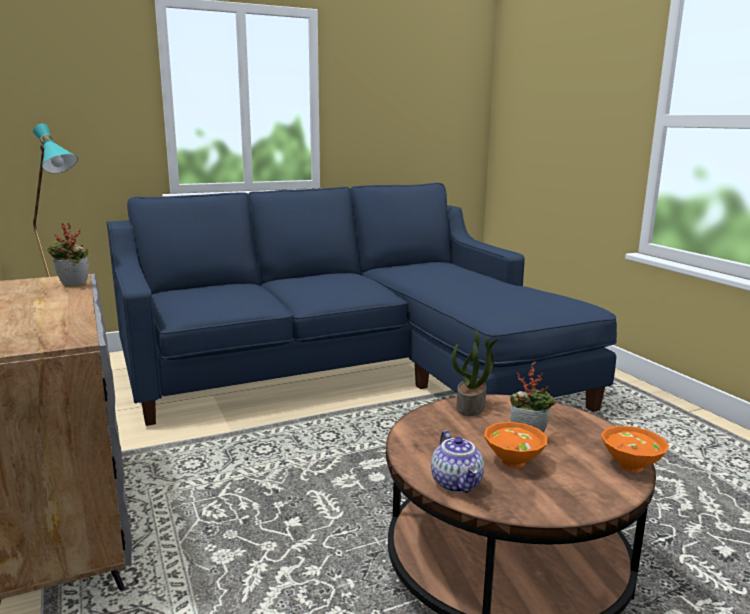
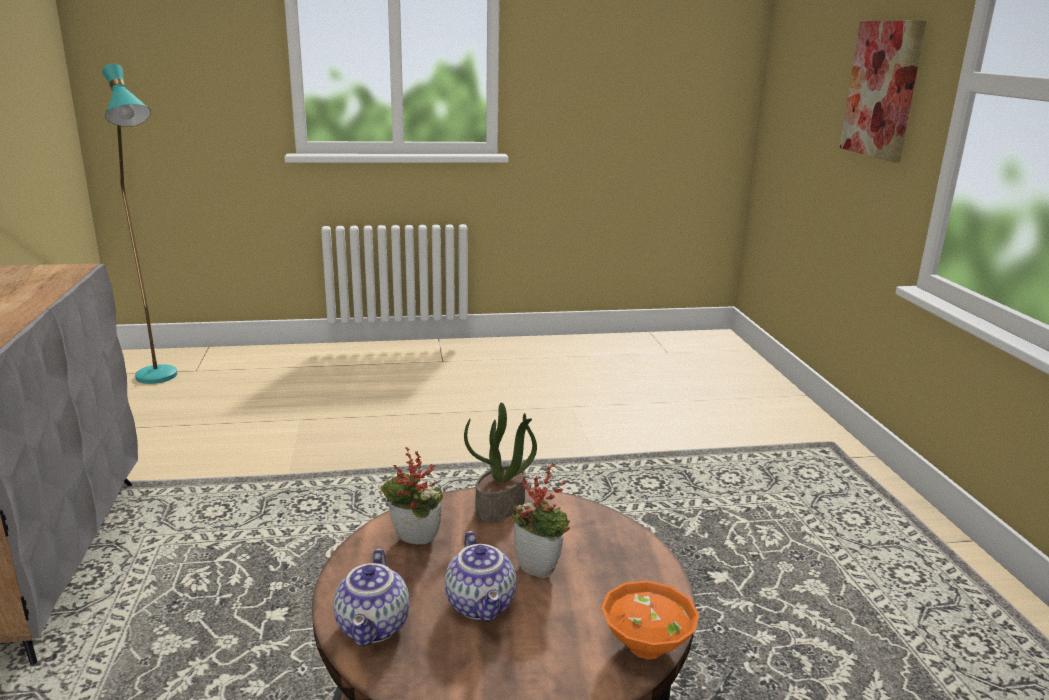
camera: 15 degrees right, 5 degrees up
(71, 285) = (55, 280): potted plant -> potted plant (413, 542)
(356, 369) = (497, 407): blue sofa -> none
(513, 461) = (482, 605): orange bowl -> teapot
(594, 130) = (882, 89): none -> picture

